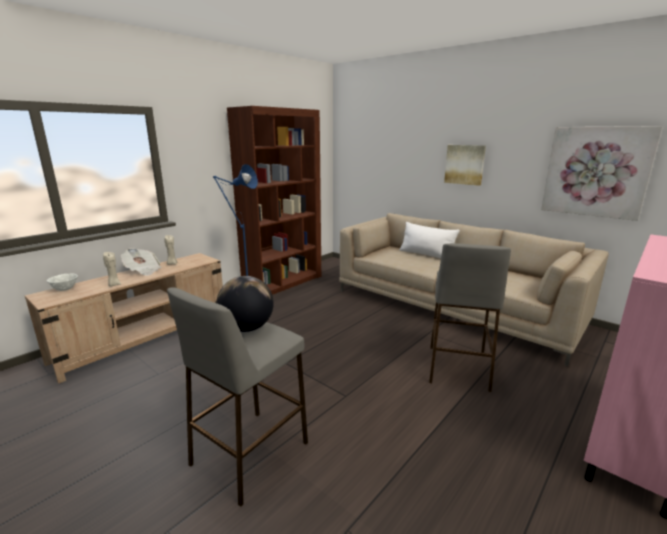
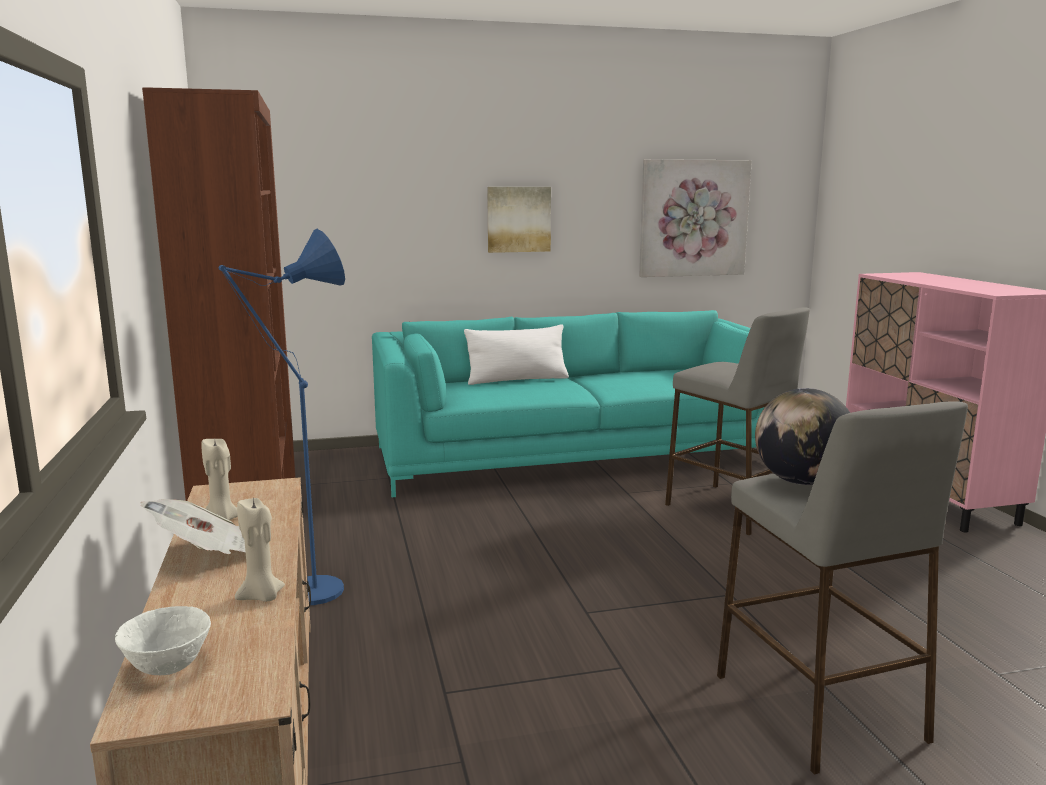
camera: 55 degrees left, 5 degrees down
(452, 307) = (575, 455): beige sofa -> turquoise sofa

